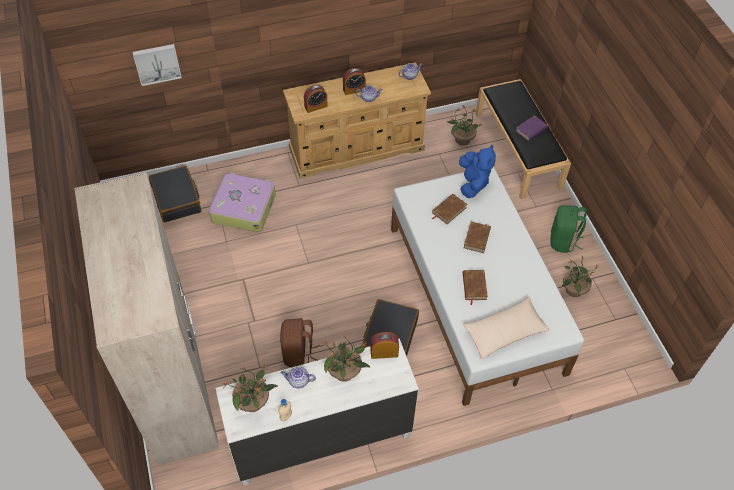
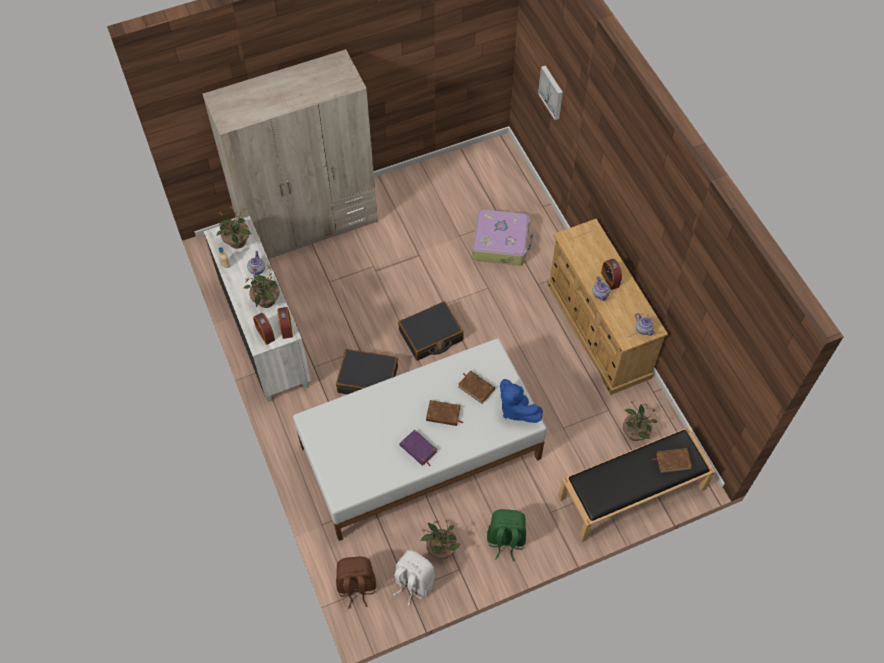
camera: 85 degrees right, 5 degrees up
(177, 199) = (502, 189): black suitcase -> black suitcase (431, 336)
(298, 354) = (344, 309): brown backpack -> brown backpack (356, 587)
(316, 106) = (578, 249): alarm clock -> alarm clock (265, 333)
(473, 183) = (516, 409): blue plush toy -> blue plush toy turned 60 degrees clockwise
(474, 286) = (384, 413): brown book -> brown book (673, 461)
(504, 332) = (335, 441): beige pillow -> none
(531, 129) = (626, 479): purple book -> purple book (418, 449)
(608, 315) = (413, 583): none -> white backpack

